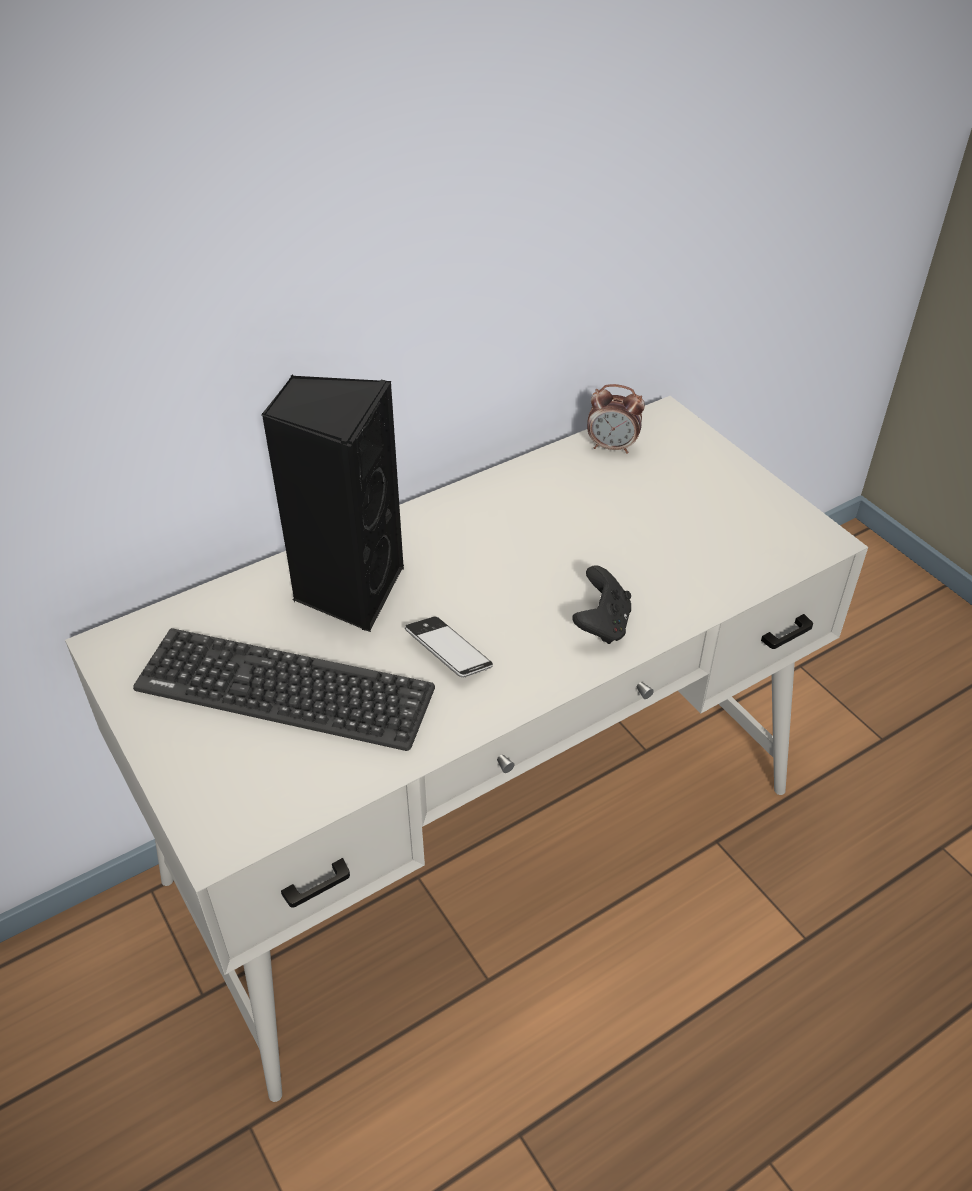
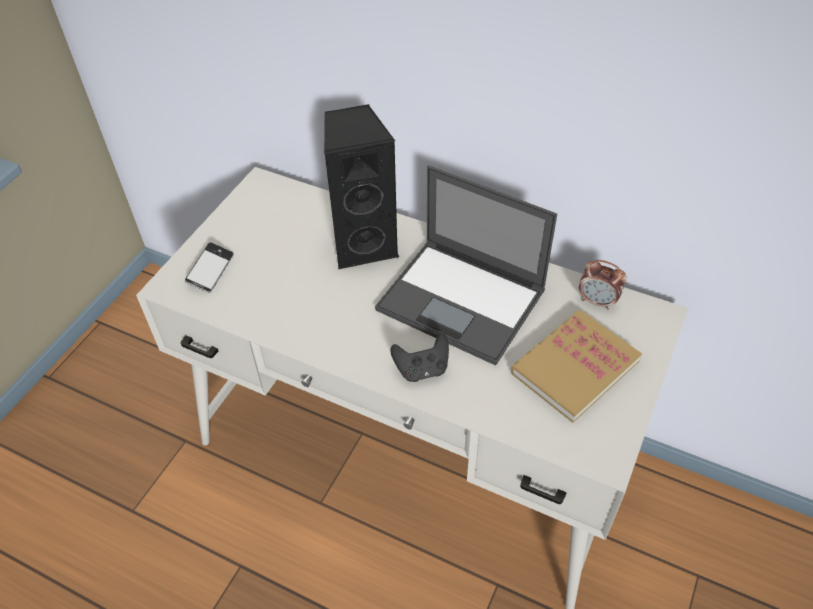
camera: 60 degrees right, 5 degrees up
(284, 689) = (275, 258): keyboard -> none
(448, 652) = (347, 309): phone -> phone (210, 271)
(524, 544) = (462, 301): none -> laptop
(612, 447) = (597, 301): alarm clock -> alarm clock turned 45 degrees counterclockwise
(689, 505) = (575, 367): none -> book

